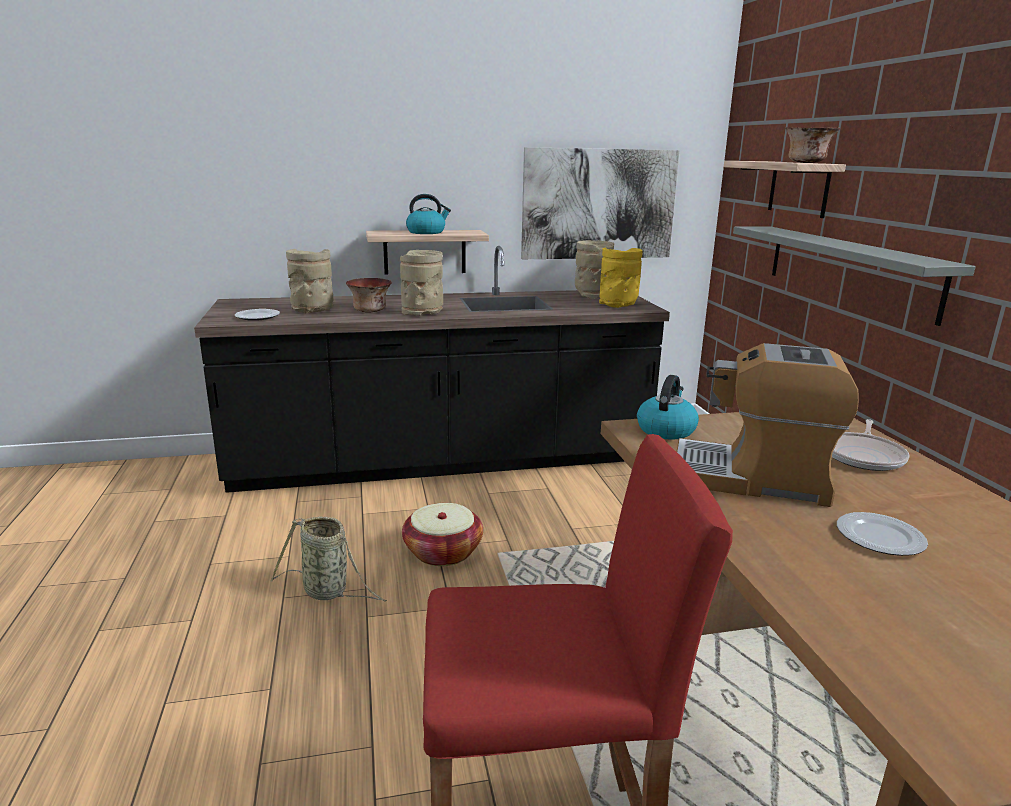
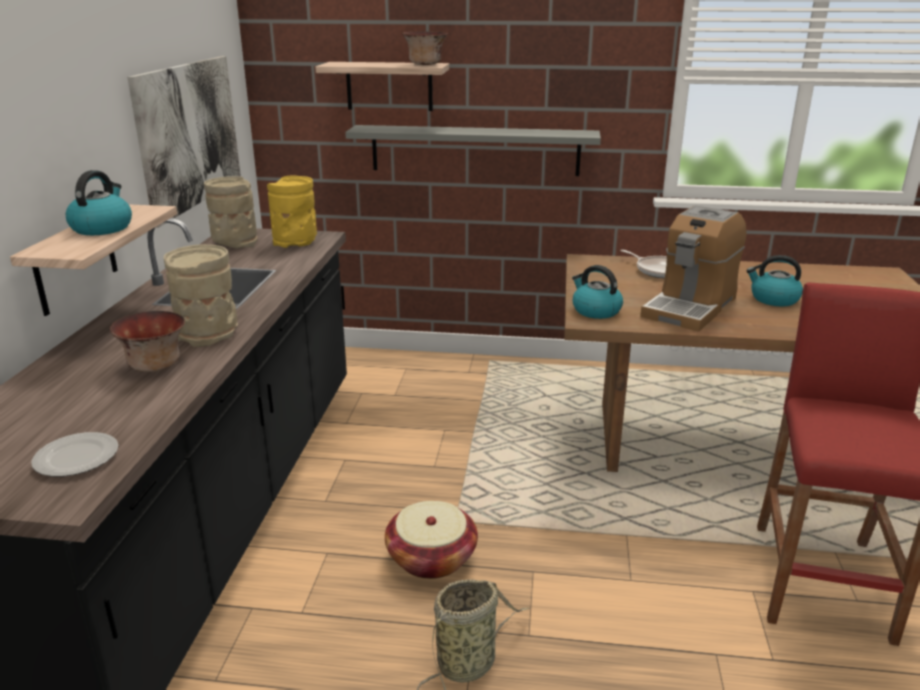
camera: 70 degrees left, 5 degrees up
(312, 311) = (93, 408): beige vase -> none
(879, 538) = (773, 299): plate -> kettle

